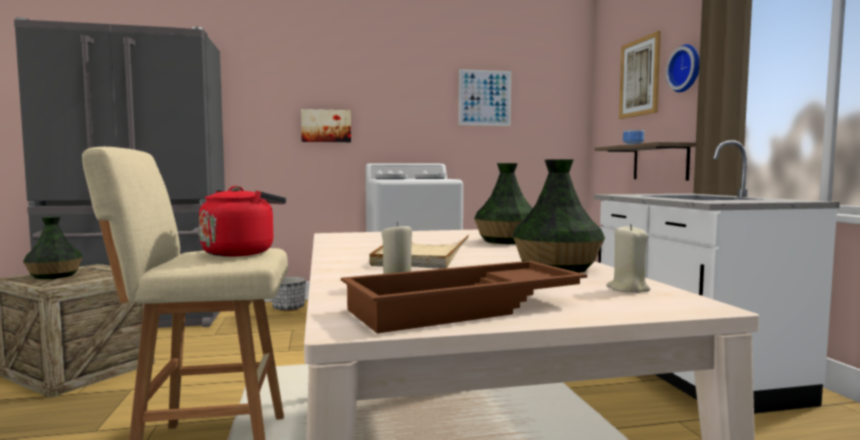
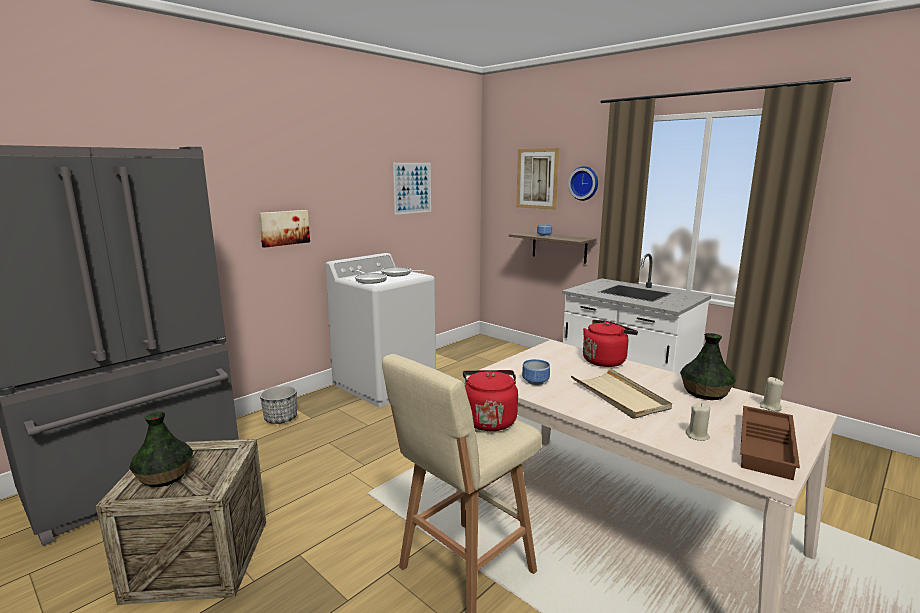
camera: 35 degrees left, 10 degrees up
(366, 241) = (535, 382): none -> bowl
(506, 241) = (605, 361): vase -> red kettle

